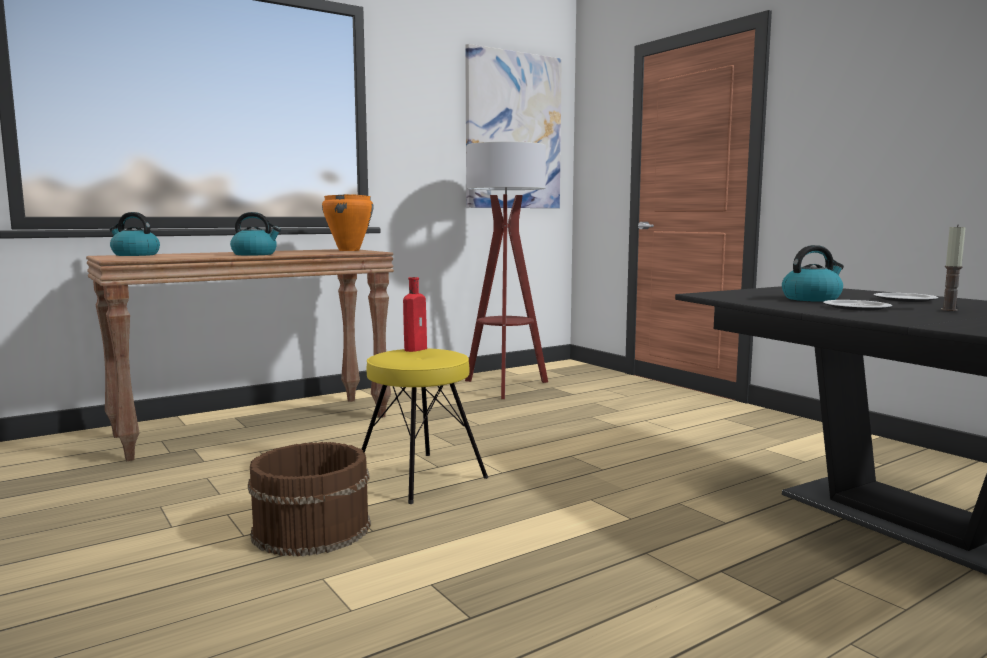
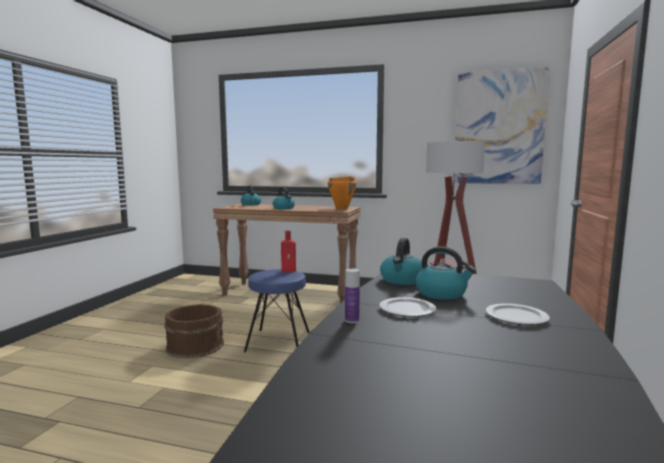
camera: 50 degrees right, 0 degrees up
(420, 476) = (278, 341): yellow stool -> blue stool
(744, 298) = (402, 280): none -> kettle
(878, 317) = (352, 320): none -> bottle
(949, 310) = (463, 336): candle -> none

